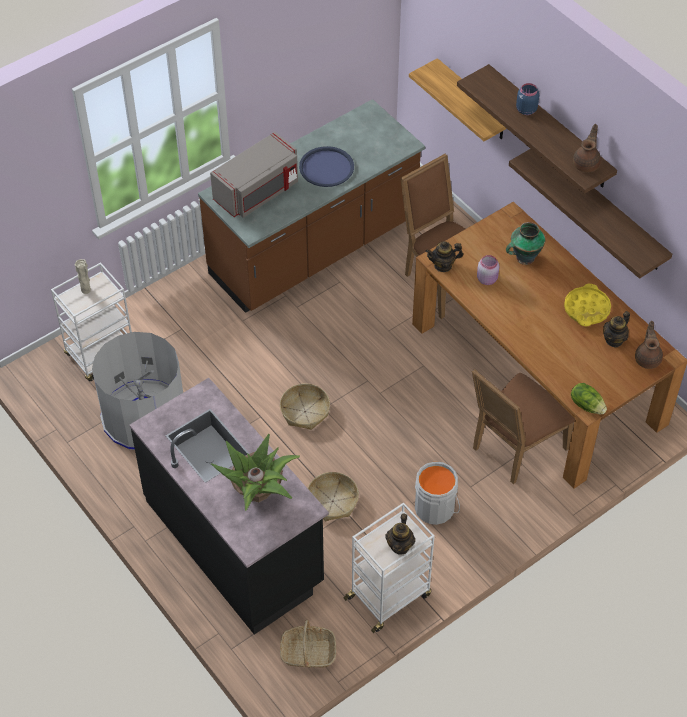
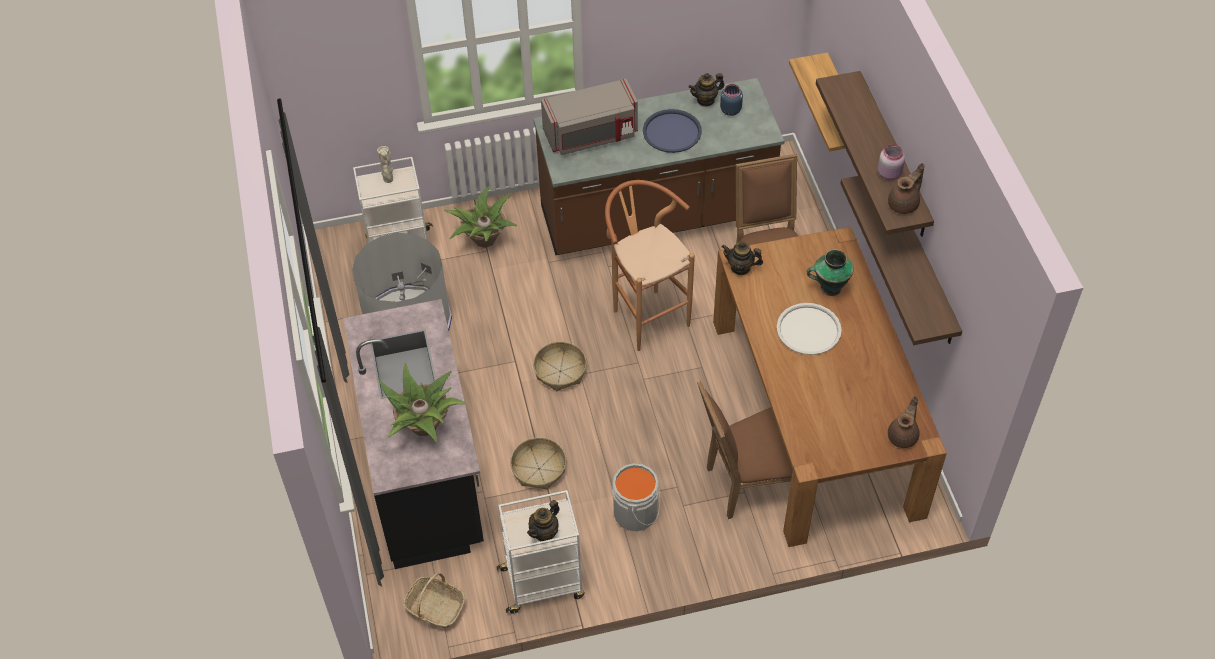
camera: 25 degrees right, 0 degrees up
(174, 320) = (484, 240): none -> potted plant
(351, 337) = (645, 314): none -> brown stool
(487, 279) = (779, 296): pink jar -> pink jar (889, 174)
(525, 109) = (871, 128): blue jar -> blue jar (730, 110)
(526, 298) = (808, 330): none -> white tray
(587, 309) = (866, 362): yellow tray -> none
(587, 405) = (810, 461): lettuce -> none
(614, 340) = (878, 404): teapot -> teapot (705, 100)

